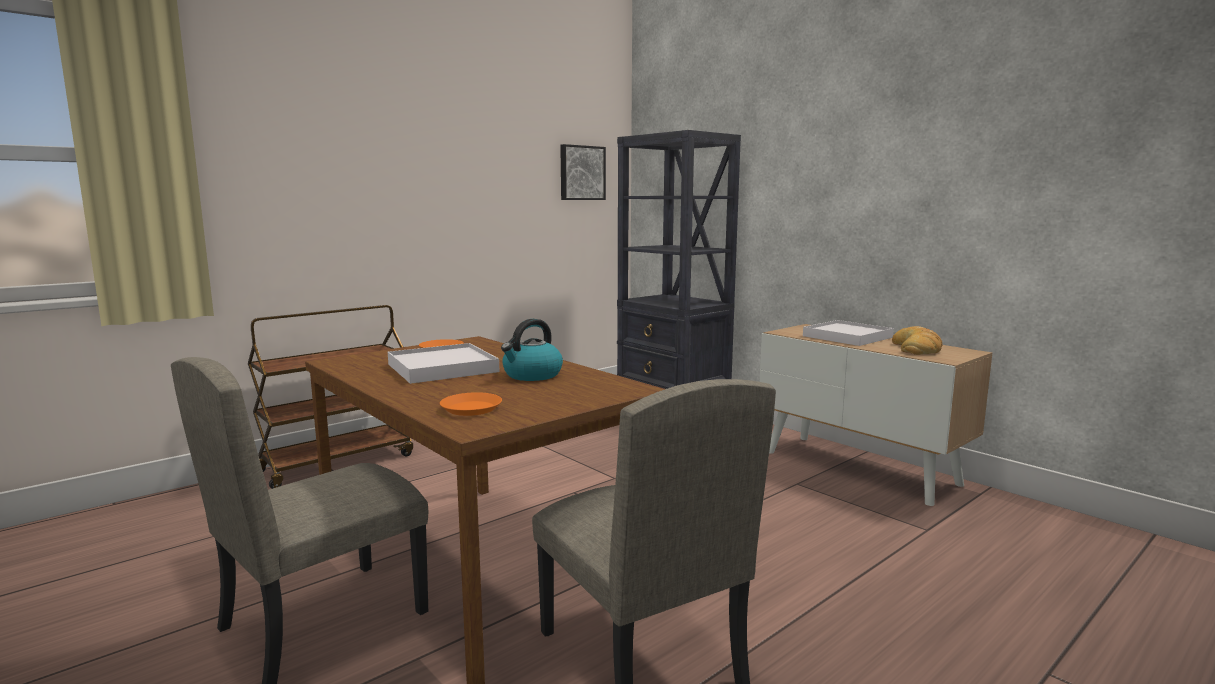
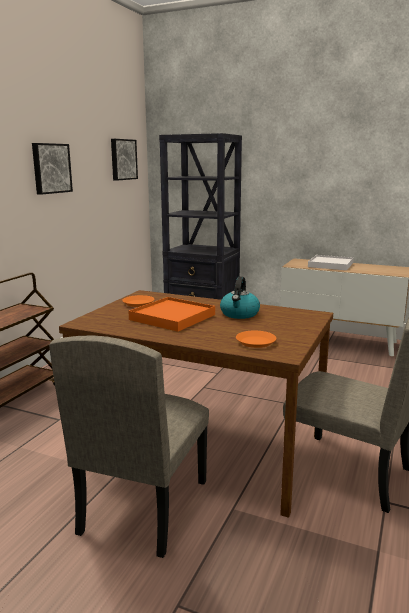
camera: 25 degrees left, 5 degrees up
(442, 368) = (172, 317): white tray -> orange tray
(450, 179) = (51, 168): none -> picture
(917, 348) = (375, 268): bread -> none

